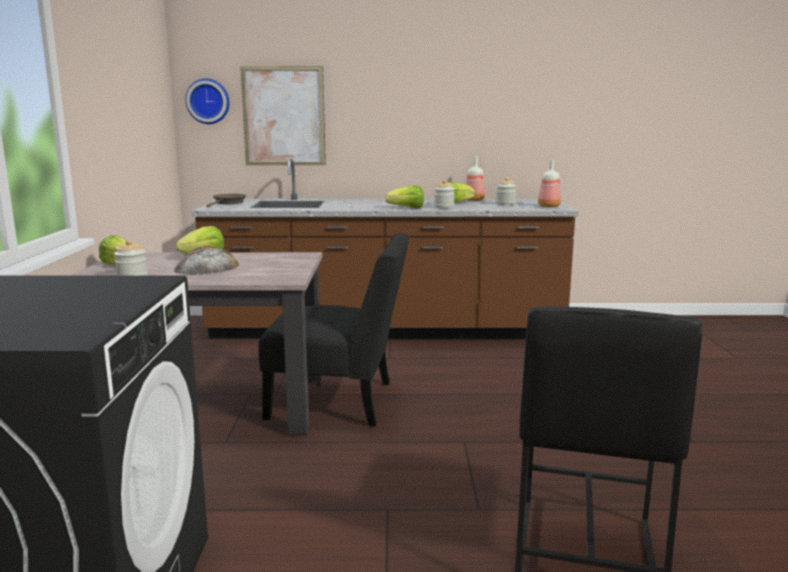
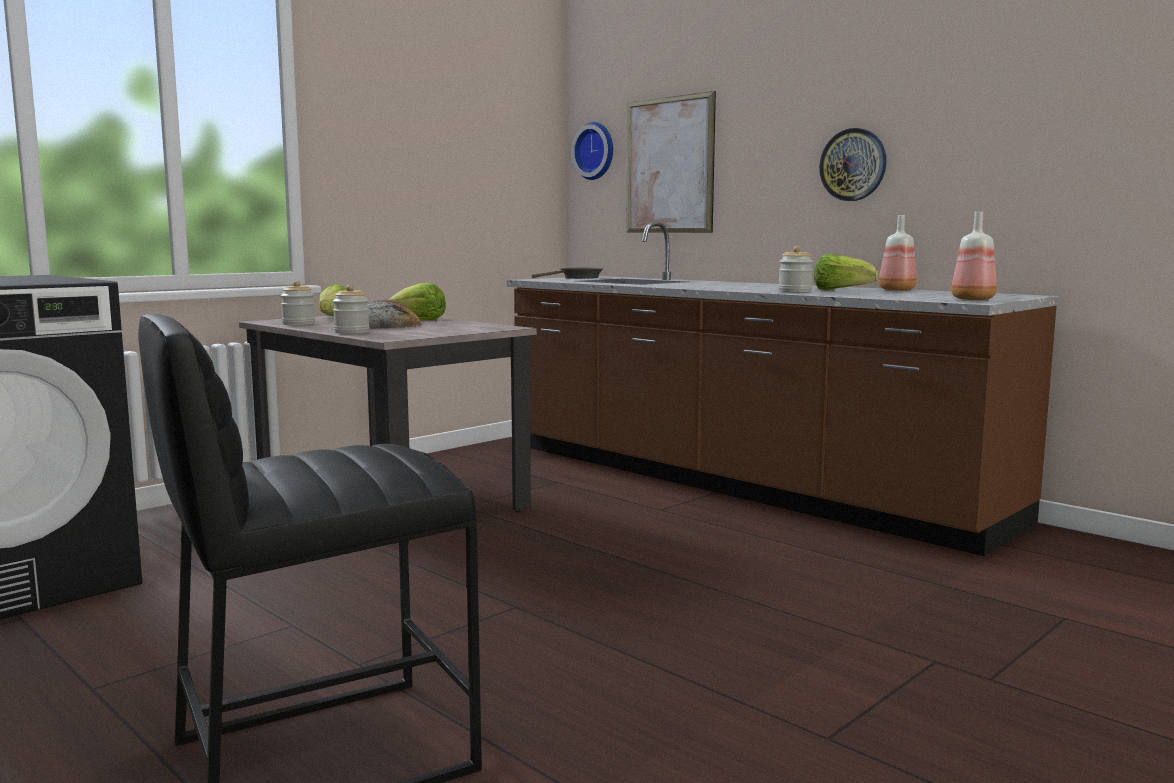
camera: 45 degrees right, 5 degrees down
(339, 401) = (499, 530): black chair -> none
(407, 208) = (738, 289): lettuce -> none
(431, 123) = (853, 165): none -> wall clock
(505, 204) = (917, 294): jar -> jar (351, 332)

